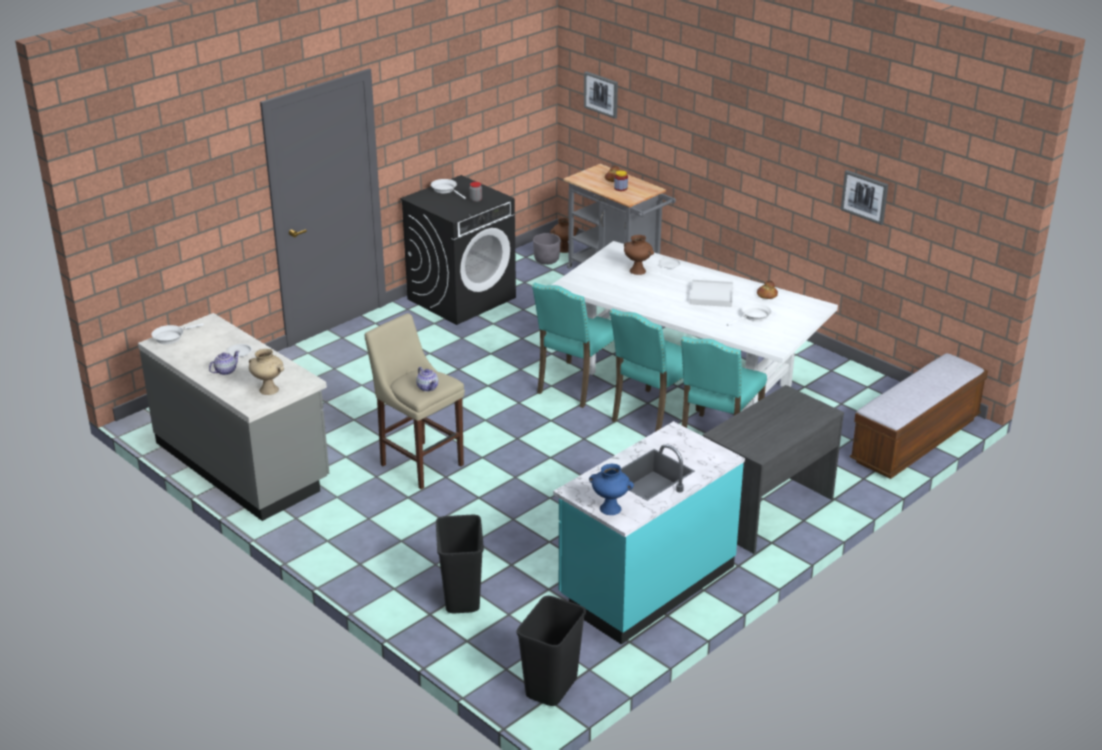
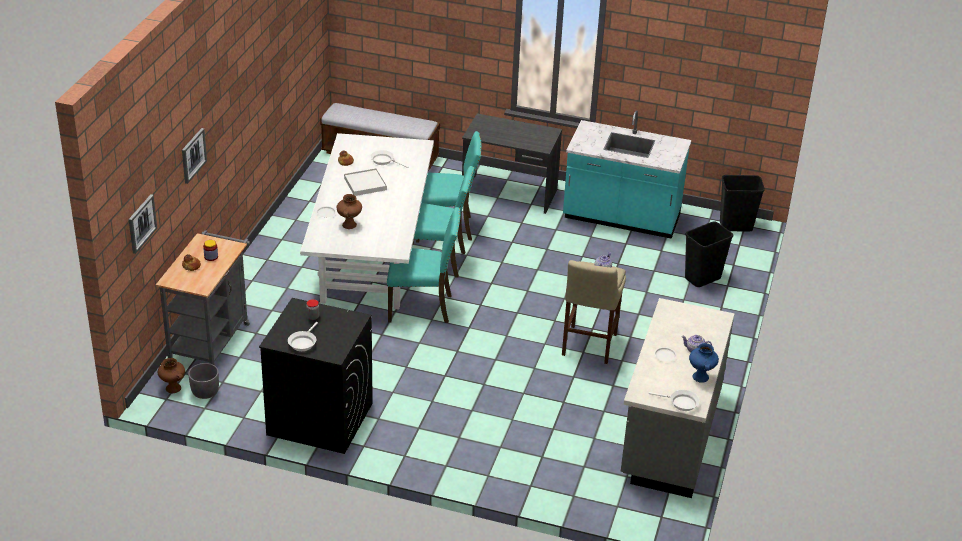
camera: 120 degrees left, 5 degrees up
(268, 390) = (696, 318): beige vase -> none
(609, 509) = (676, 149): blue vase -> blue vase (701, 377)
(865, 196) = (278, 73): picture -> picture (193, 155)

